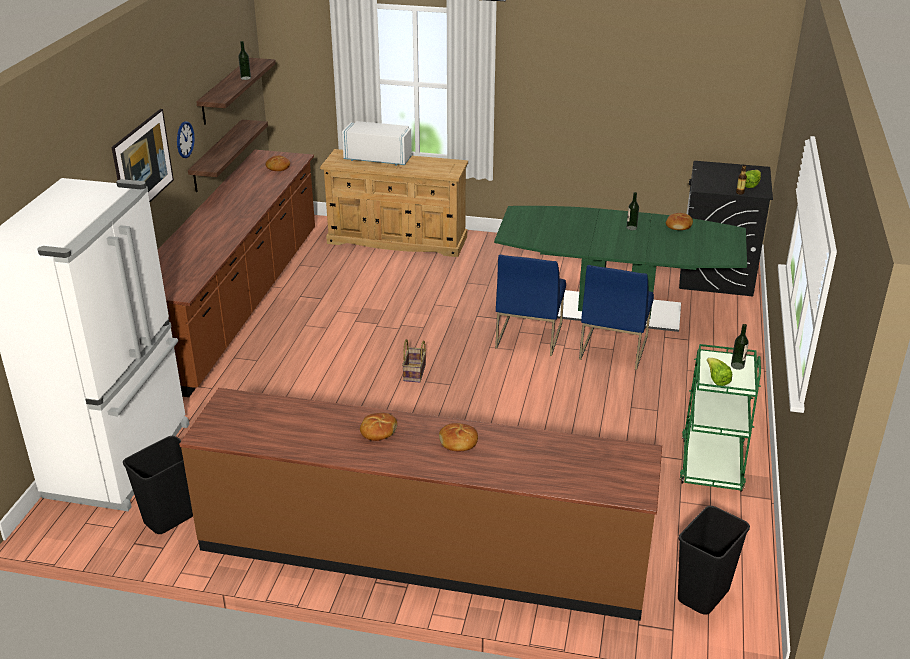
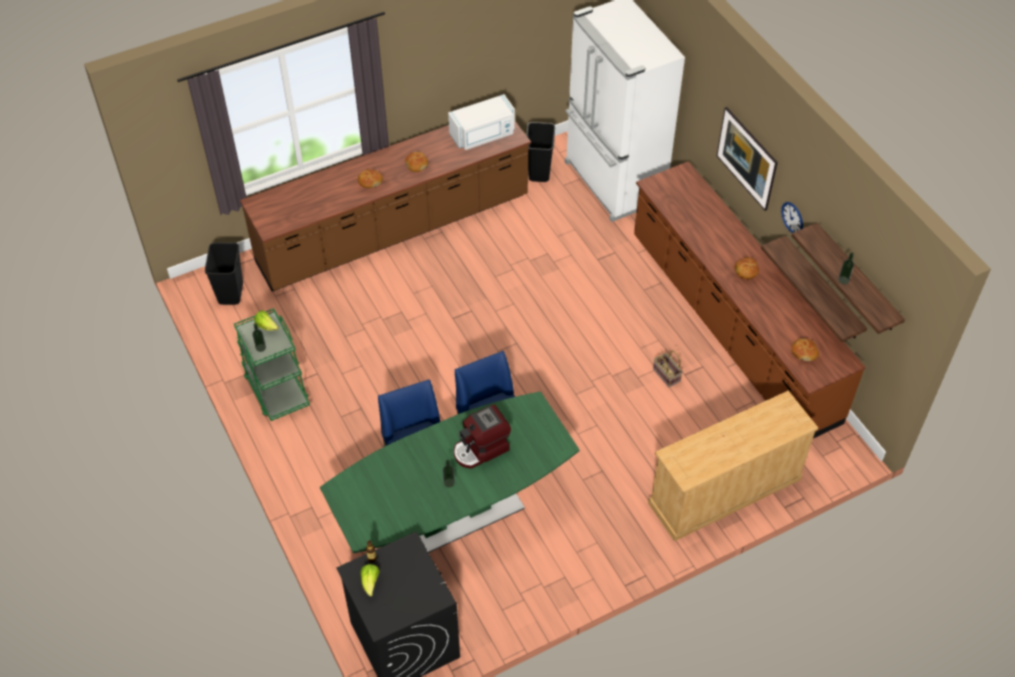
camera: 140 degrees right, 20 degrees up
(378, 158) = (760, 438): white microwave -> white microwave (483, 135)
(415, 373) = (531, 345): basket -> basket (665, 374)
(585, 232) = (481, 450): none -> coffee machine
(679, 226) = (412, 514): bread -> bread (746, 271)

